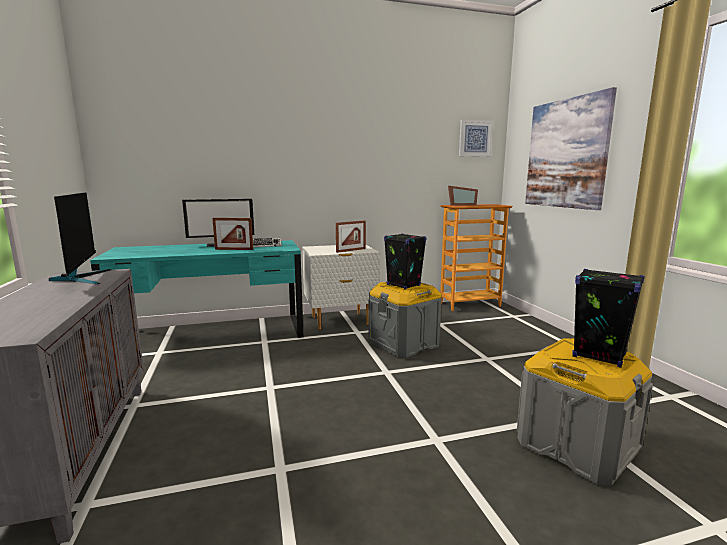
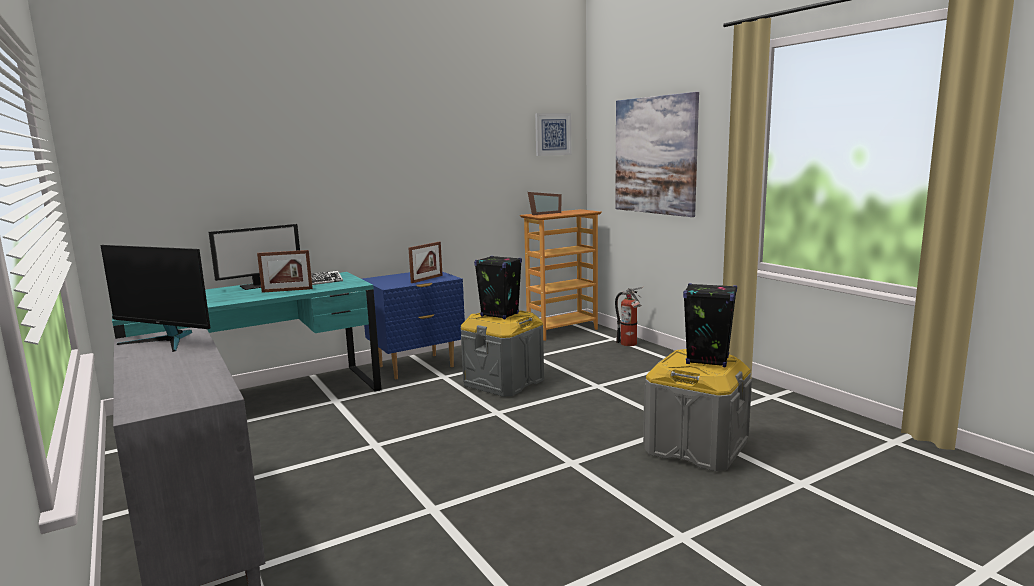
camera: 15 degrees left, 0 degrees up
(82, 278) = (166, 341): monitor -> monitor turned 150 degrees clockwise
(340, 321) = (416, 367): white nightstand -> blue nightstand
(527, 323) = (630, 344): none -> fire extinguisher

